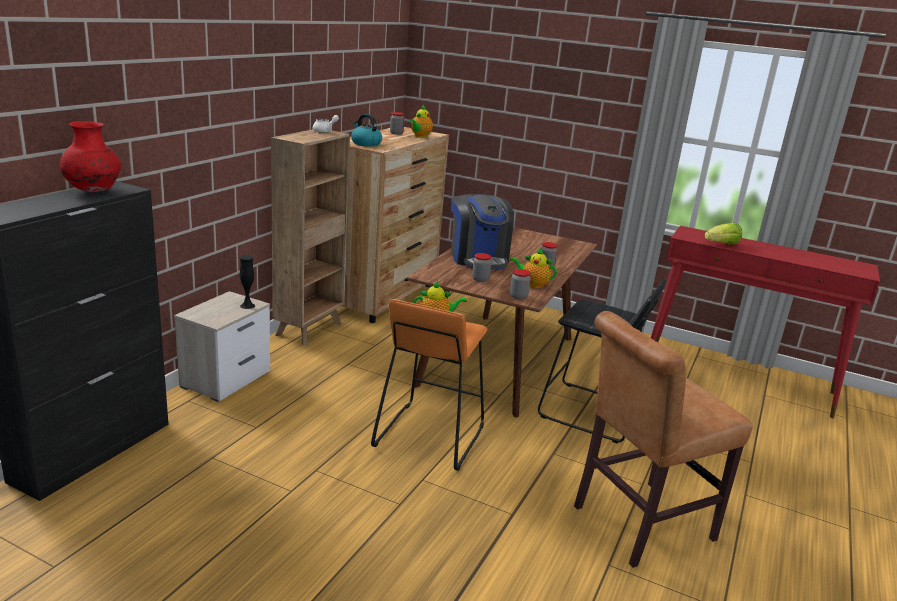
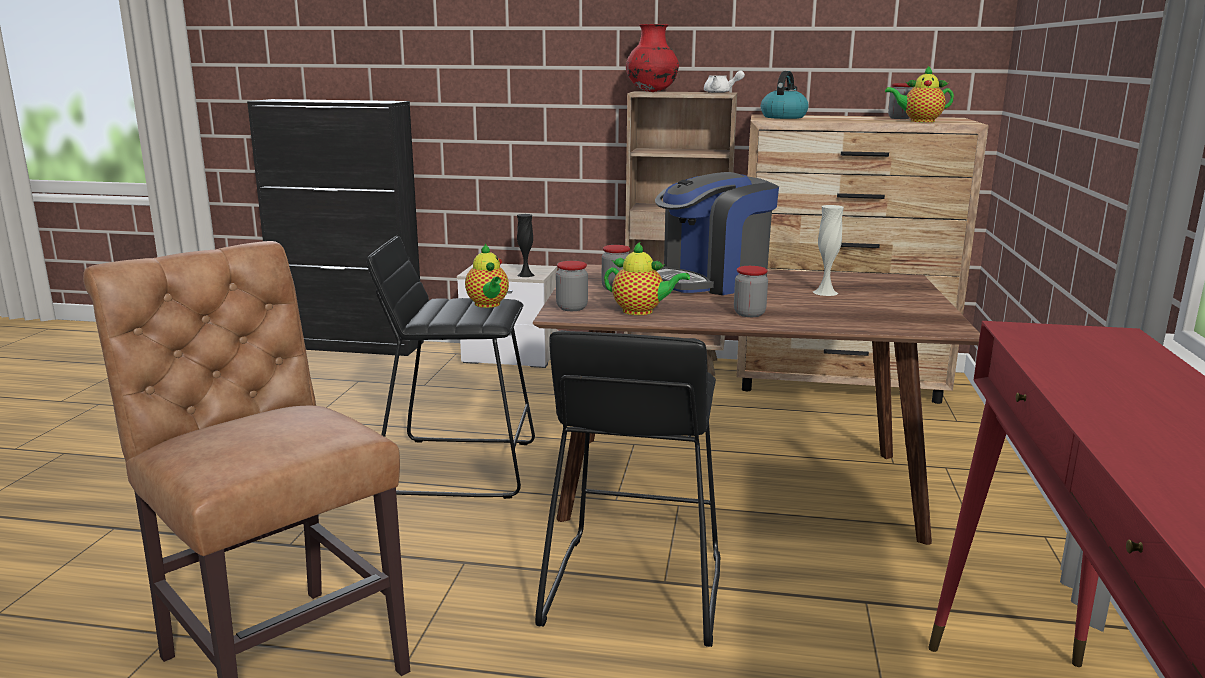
camera: 75 degrees right, 5 degrees down
(93, 191) = (365, 100): red vase -> red vase (651, 92)
(429, 435) = (460, 467): orange stool -> black stool
(514, 245) = (825, 292): none -> white vase
(532, 284) = (641, 311): teapot -> teapot turned 105 degrees clockwise
(722, 244) = (1058, 364): lettuce -> none

